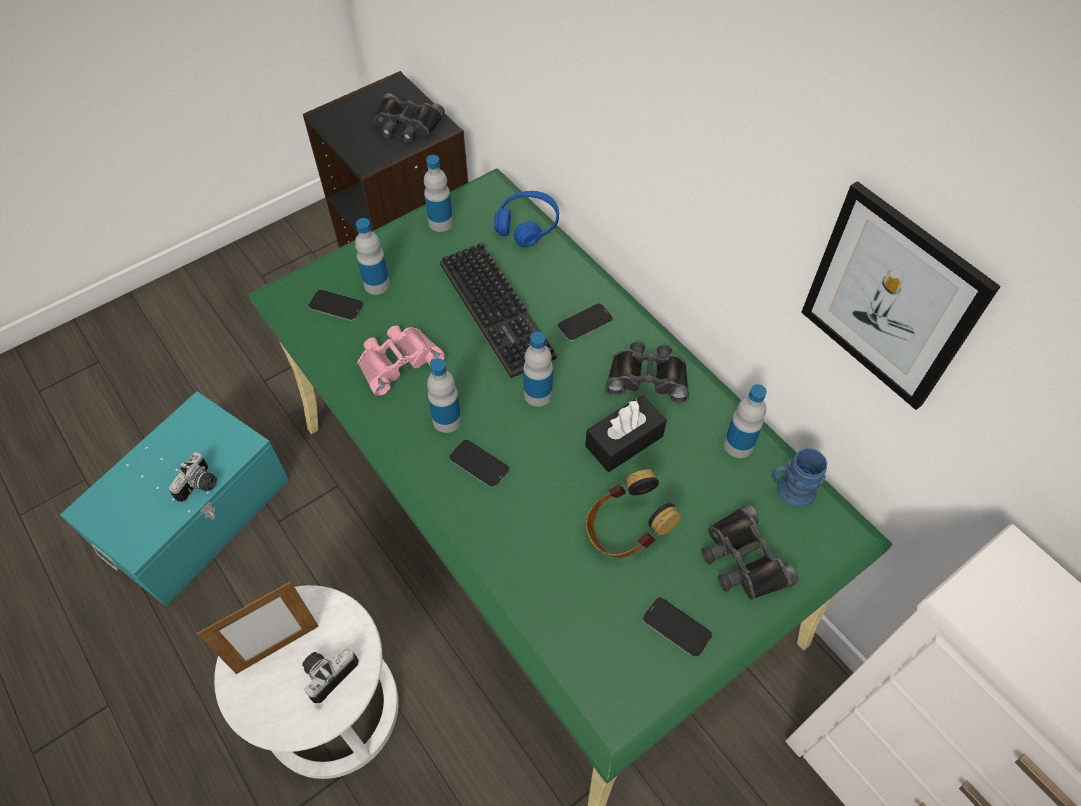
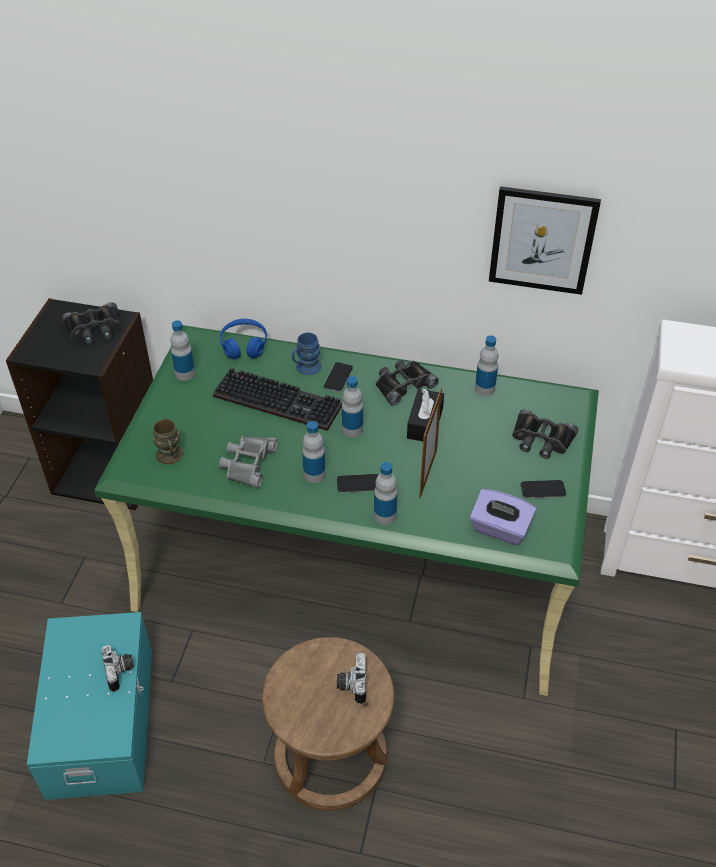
camera: 40 degrees left, 10 degrees down
(277, 649) = (307, 695): picture frame -> picture frame (428, 473)
(332, 709) = (330, 758): white stool -> brown stool
(336, 306) = (171, 458): phone -> brown mug
(377, 284) = (183, 431): bottle -> bottle (385, 515)
(397, 361) = (247, 463): pink binoculars -> grey binoculars
(574, 638) = (500, 529): none -> purple tissue box
(625, 531) = (472, 464): headphones -> none
(789, 491) = (530, 394): blue mug -> blue mug (305, 369)

